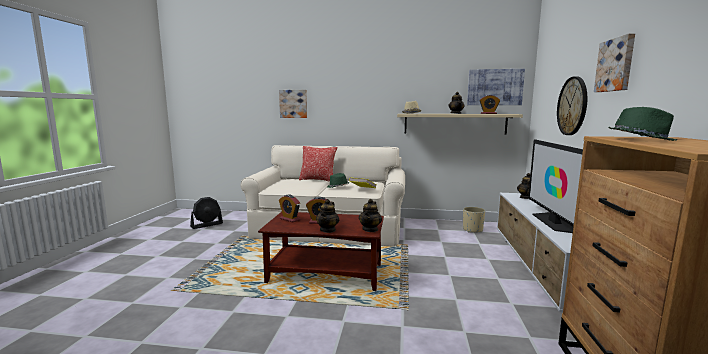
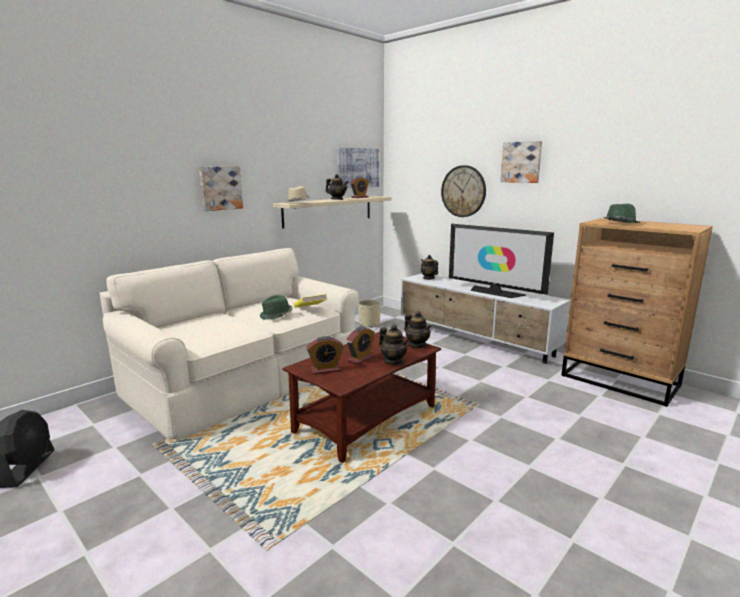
camera: 55 degrees left, 5 degrees up
(293, 104) = (118, 197): picture -> picture (220, 188)
(318, 180) = (214, 315): pillow -> none

